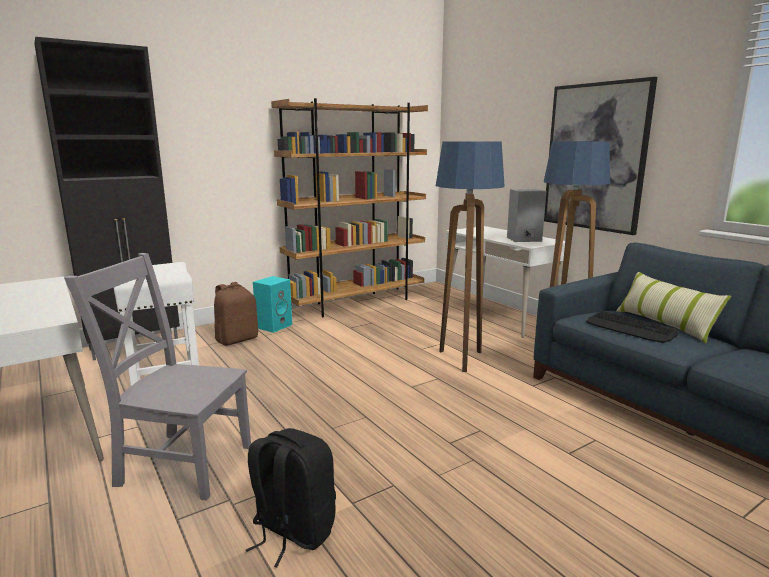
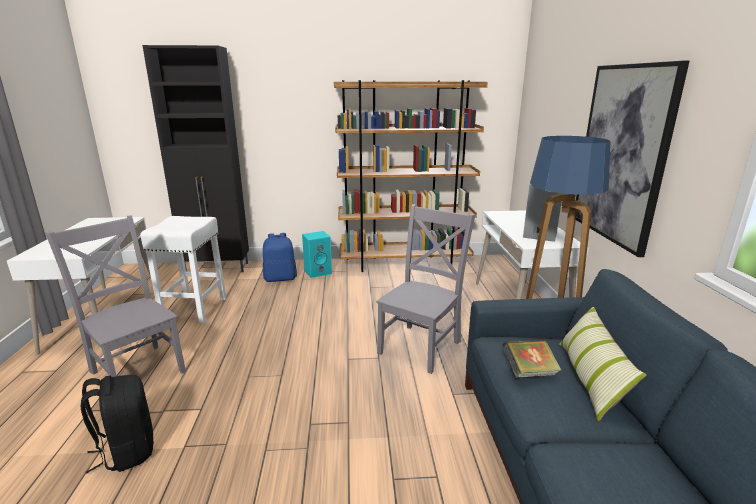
camera: 30 degrees right, 5 degrees up
(237, 339) = (280, 278): brown backpack -> blue backpack
(462, 360) = (421, 346): floor lamp -> grey chair
(630, 328) = (529, 372): keyboard -> book

